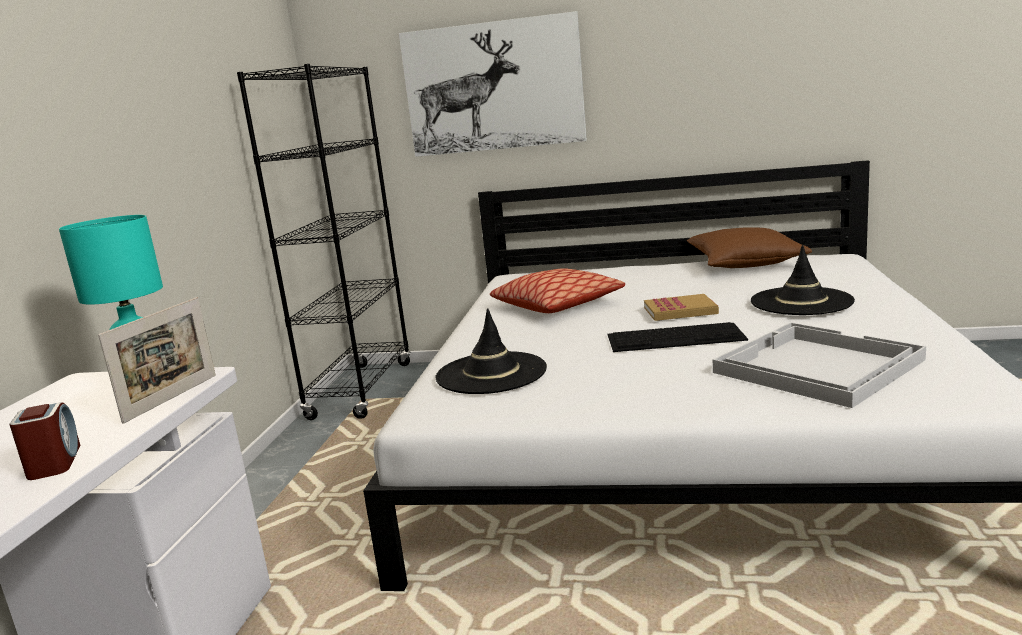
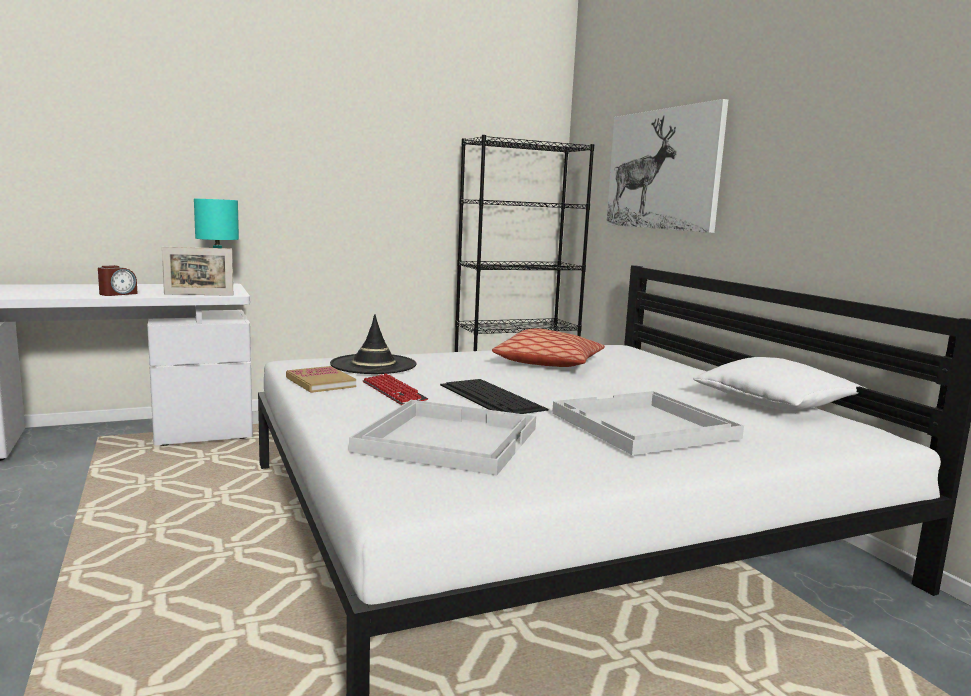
camera: 55 degrees right, 5 degrees down
(623, 374) = (393, 392): none -> keyboard
(680, 311) = (566, 392): book -> book (320, 382)
(745, 264) = (776, 404): brown pillow -> white pillow
(801, 302) = (643, 426): black hat -> white tray

